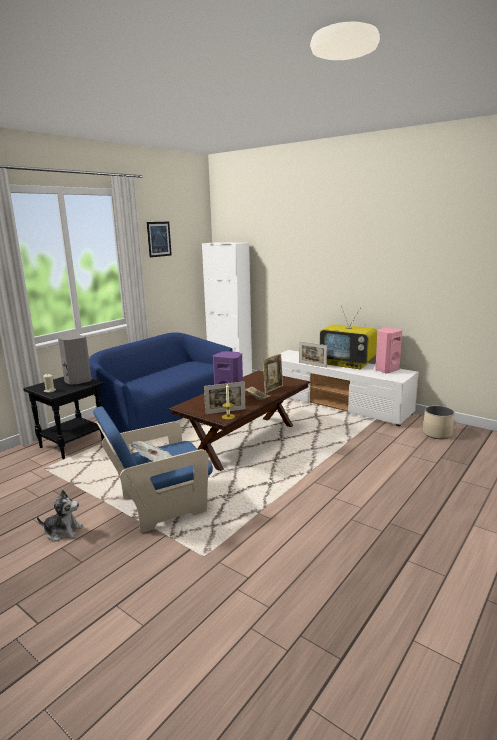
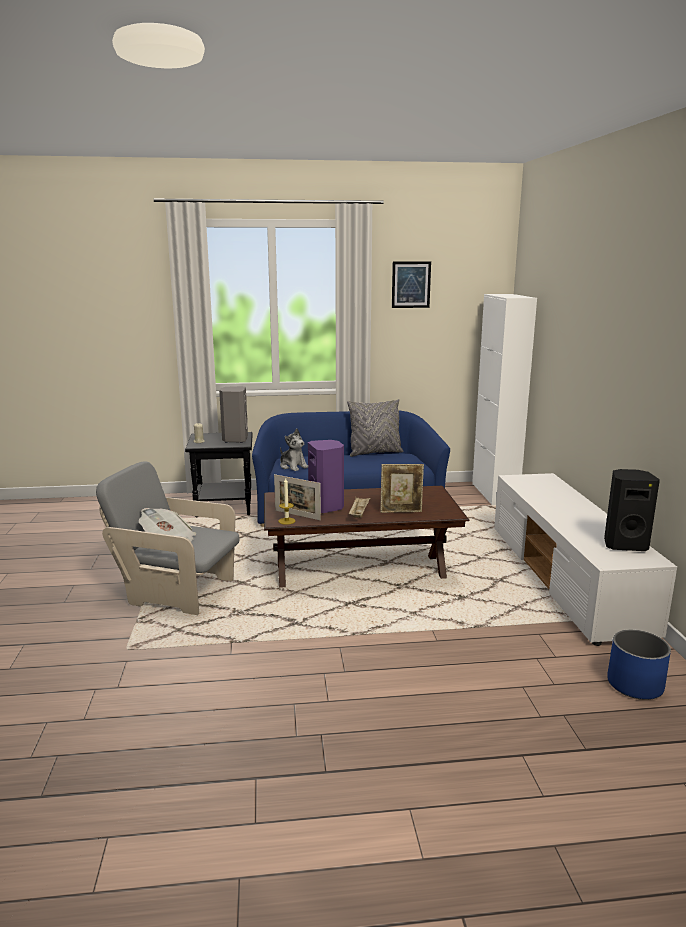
camera: 45 degrees right, 0 degrees up
(63, 532) = (94, 574): plush toy -> plush toy (293, 466)
(159, 507) = (177, 592): blue armchair -> grey armchair
(170, 366) = (375, 453): none -> grey pillow
(312, 365) = (532, 501): picture frame -> none
(348, 364) = (586, 517): television -> none
(386, 370) = (624, 545): pink speaker -> black speaker
(437, 434) = (635, 685): beige planter -> blue planter

